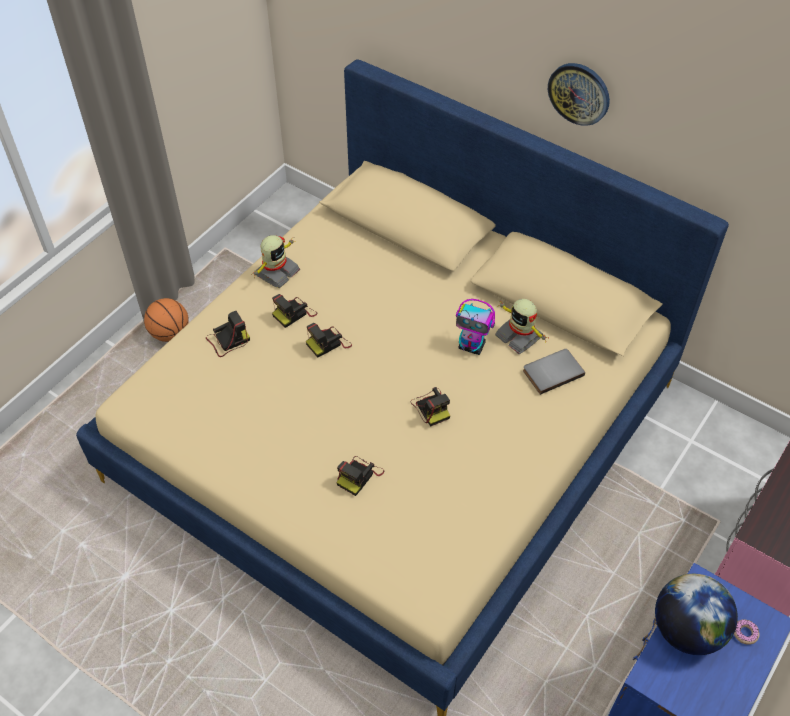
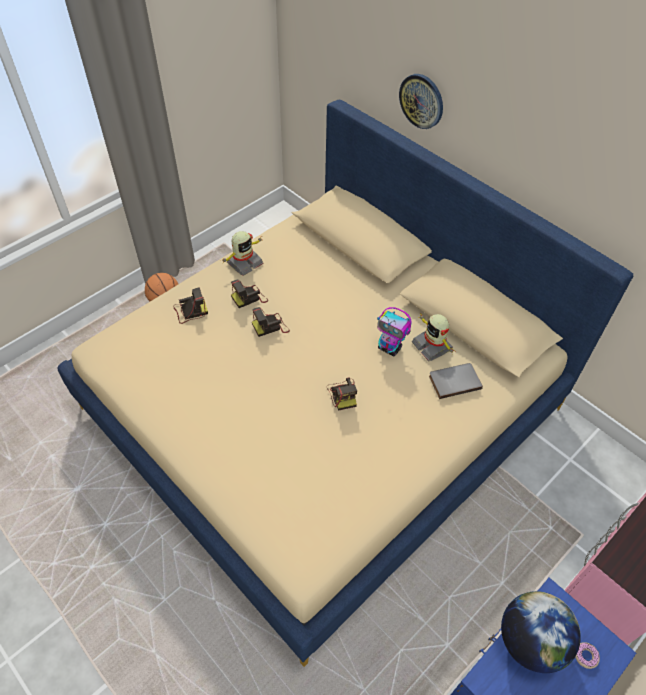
camera: 10 degrees right, 0 degrees up
(359, 476) = (267, 442): camera -> none
(579, 93) = (516, 142): wall clock -> wall clock (421, 101)

